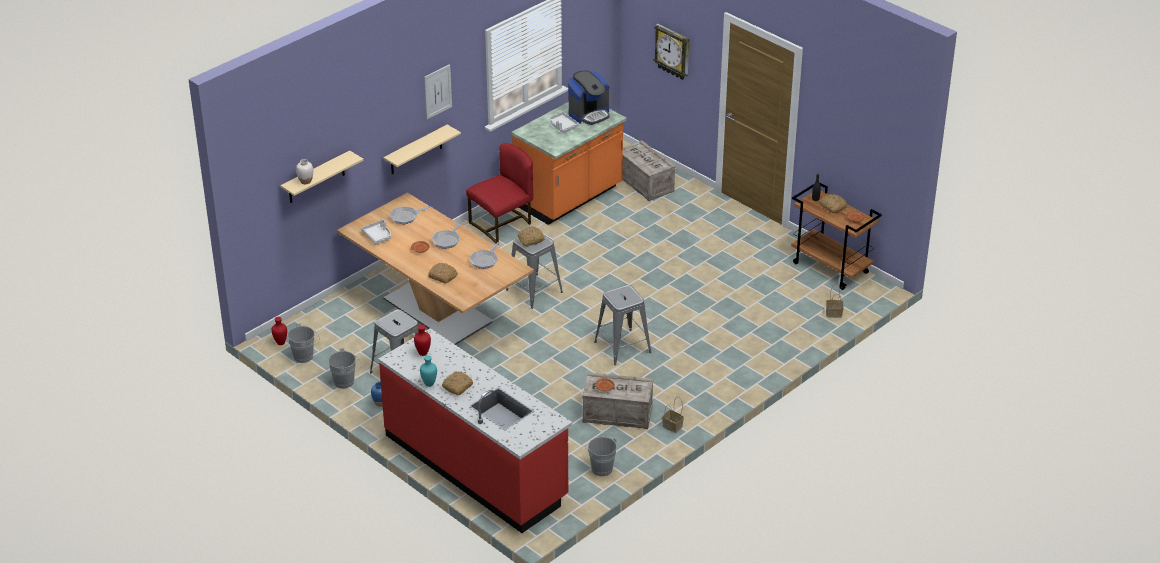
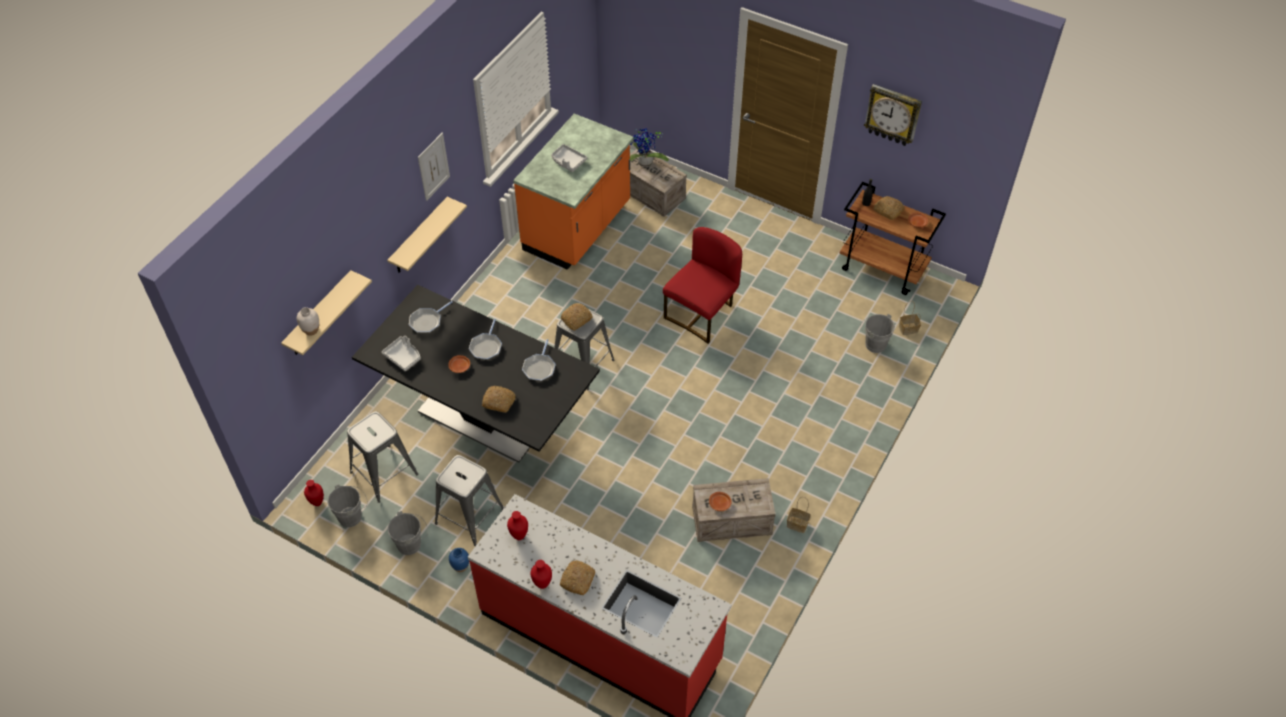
camera: 15 degrees left, 15 degrees up
(429, 384) = (543, 584): turquoise vase -> red vase
(437, 311) = (484, 416): beige dining table -> black dining table
(502, 225) = (518, 280): red chair -> red chair (702, 314)
(589, 114) = (591, 139): coffee machine -> none
(600, 468) = (740, 604): grey bucket -> grey bucket (873, 343)
(622, 347) = (705, 423): grey stool -> grey stool (384, 473)
(641, 153) = (644, 164): none -> potted plant
(673, 51) = (671, 51): wall clock -> wall clock (893, 115)

